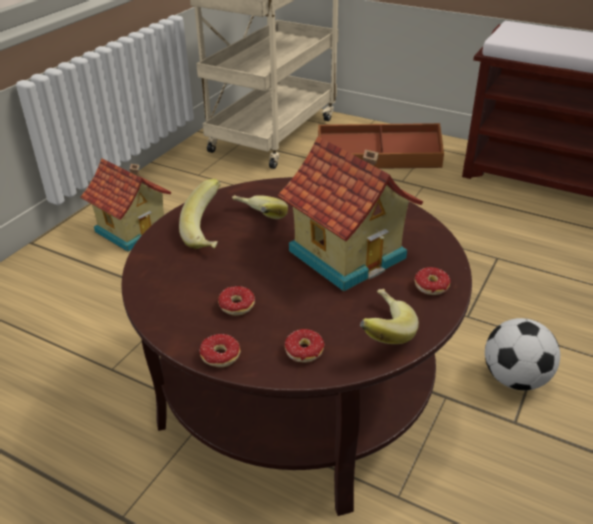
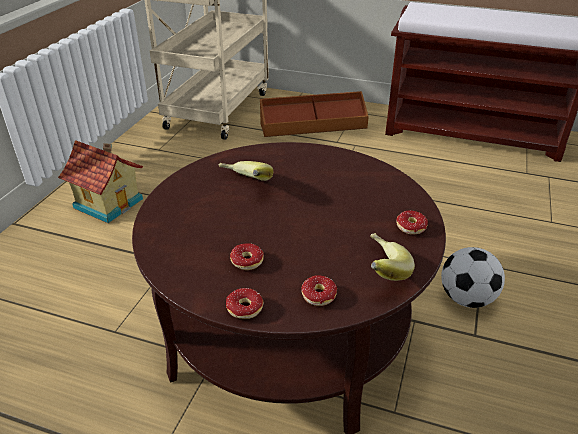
camera: 10 degrees left, 0 degrees up
(210, 234) = (204, 199): banana -> none
(349, 253) = (332, 205): toy house -> none

